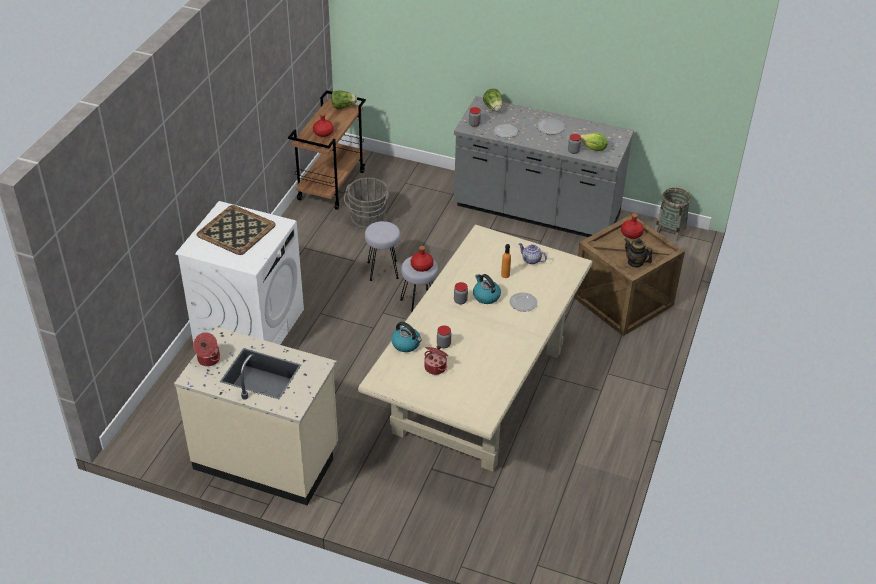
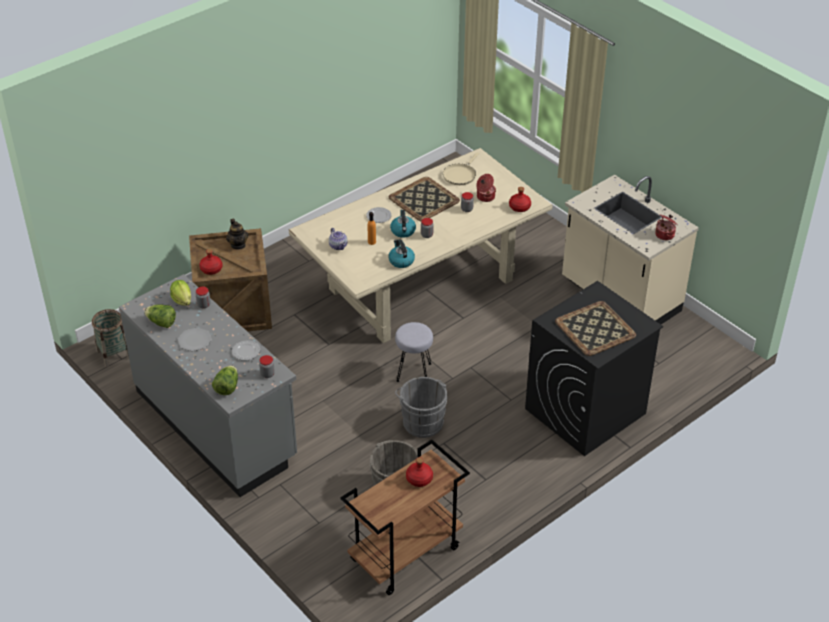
camera: 150 degrees left, 0 degrees up
(249, 326) = (585, 411): white washing machine -> black washing machine
(343, 106) = (369, 512): lettuce -> lettuce (161, 323)
(383, 270) = (422, 421): grey stool -> grey bucket
(406, 344) = (495, 219): kettle -> kettle (401, 261)
(421, 266) = (413, 331): red bottle -> red bottle (520, 207)
(483, 385) = (460, 175): none -> beige frying pan
(495, 339) = (424, 200): none -> tray

